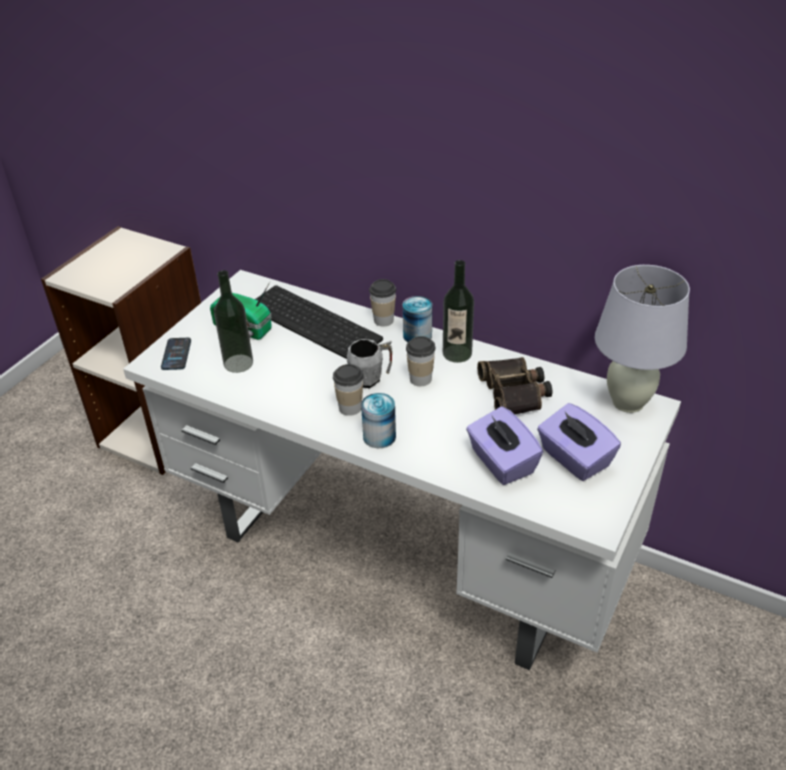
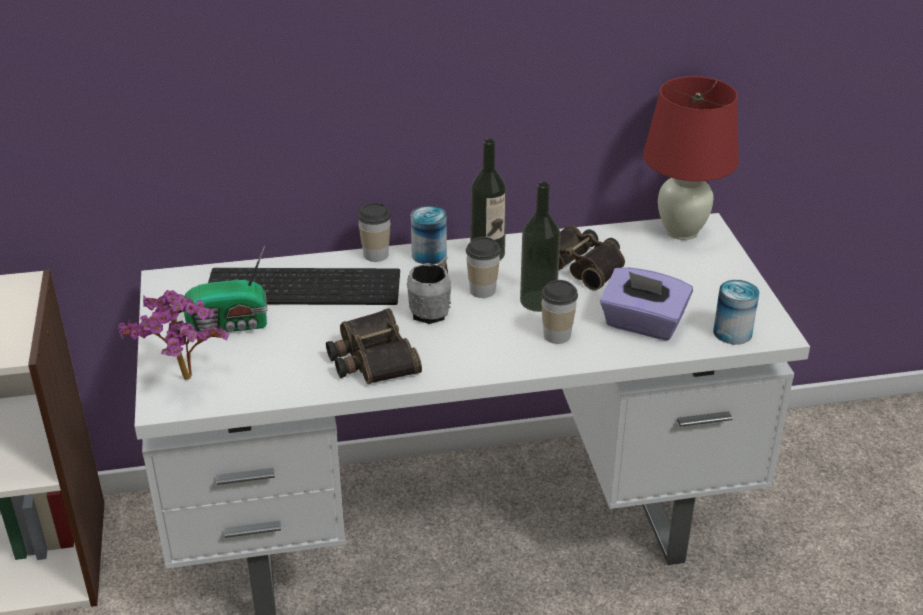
camera: 40 degrees left, 5 degrees down
(176, 354) = (184, 383): phone -> potted plant
(238, 363) = (272, 359): bottle -> bottle (538, 301)
(293, 392) = (371, 358): none -> binoculars
(350, 408) = (448, 345): cup -> cup (557, 335)
(379, 436) = (509, 355): can -> can (732, 332)
(574, 459) = (695, 293): purple tissue box -> none
(627, 402) = (681, 231): white table lamp -> red table lamp

